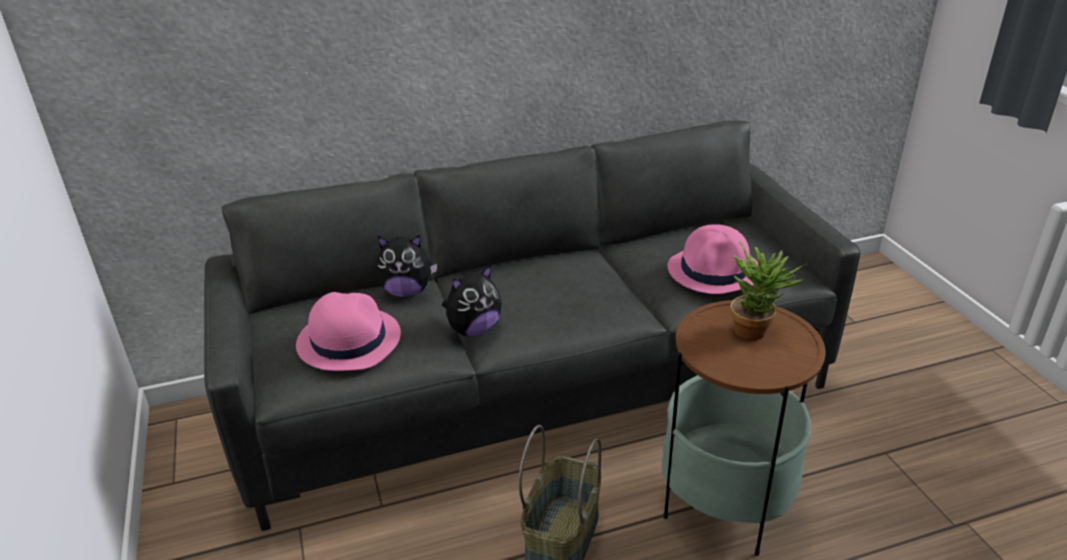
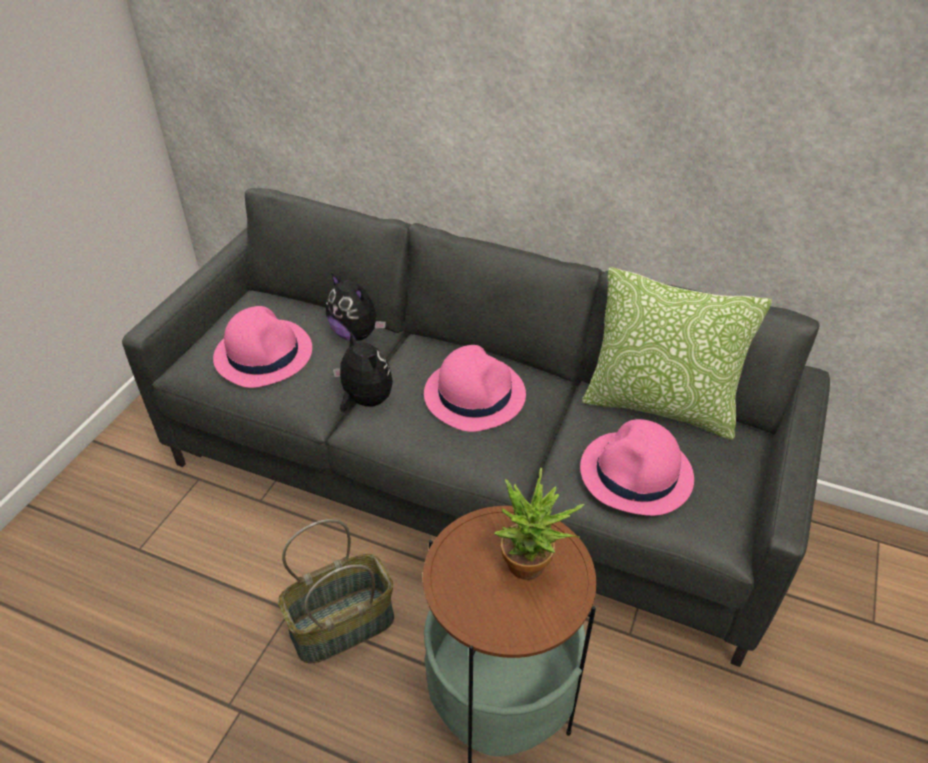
camera: 40 degrees right, 10 degrees up
(473, 330) = (365, 400): plush toy -> plush toy turned 135 degrees counterclockwise
(552, 283) = (474, 394): none -> pink hat
(673, 232) = (659, 406): none -> pillow

